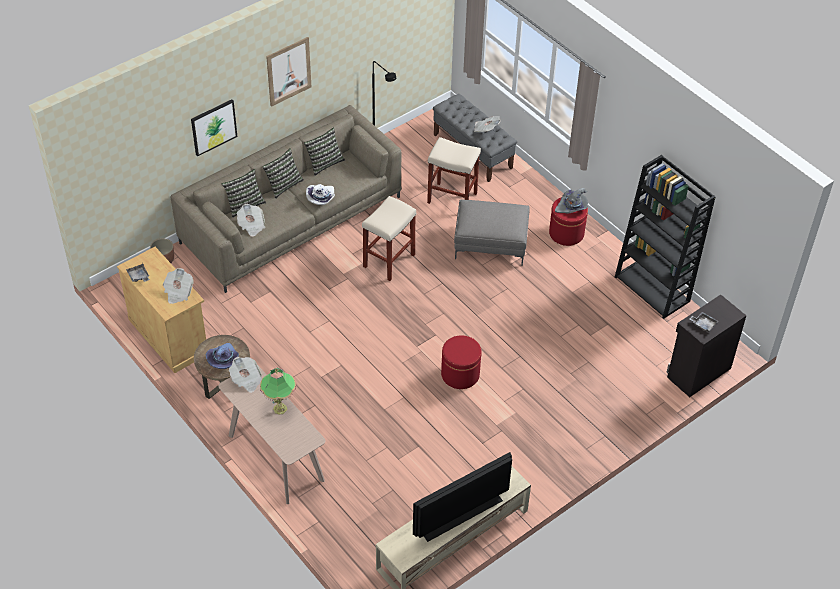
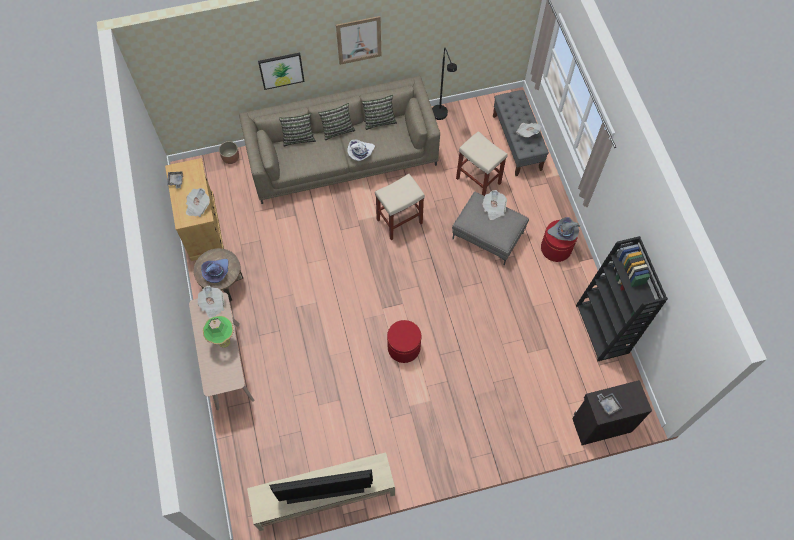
camera: 25 degrees right, 15 degrees up
(251, 225) = (294, 159): newspaper -> newspaper (493, 209)

